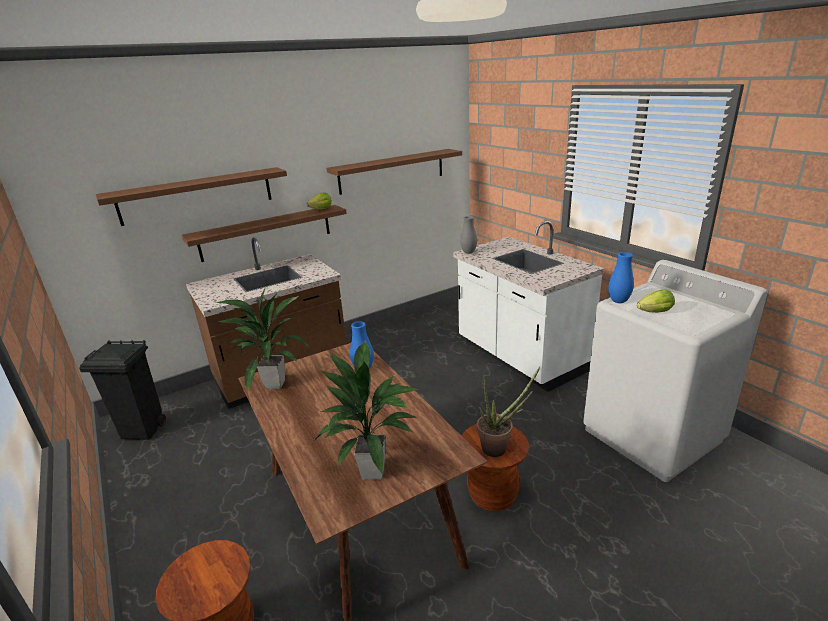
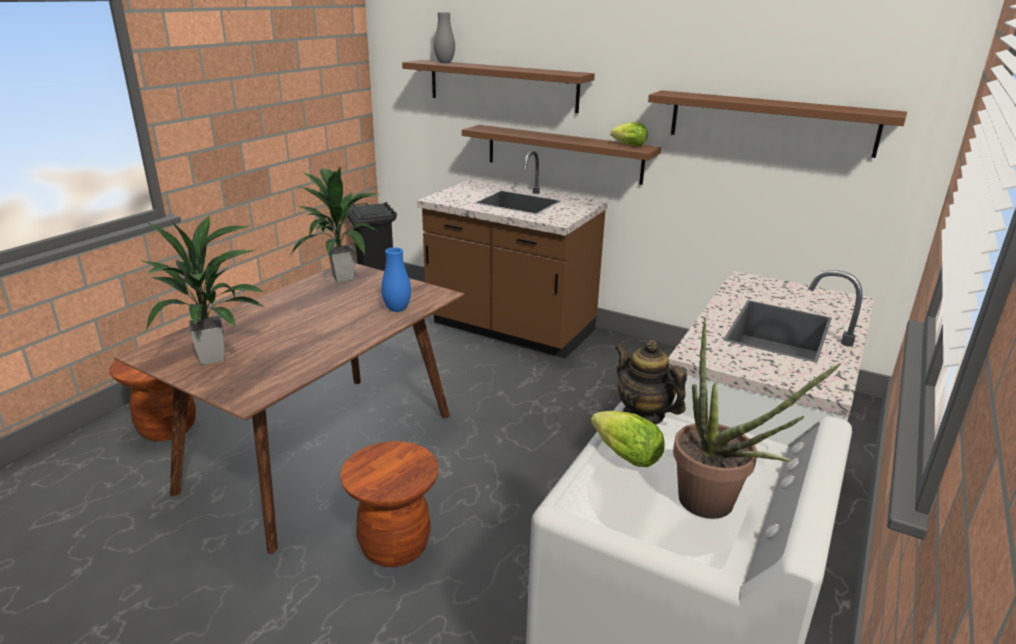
camera: 60 degrees right, 0 degrees up
(468, 252) = (746, 280): grey vase -> grey vase (444, 62)
(499, 448) = (380, 475): potted plant -> potted plant (716, 508)
(618, 301) = (643, 415): blue vase -> teapot

